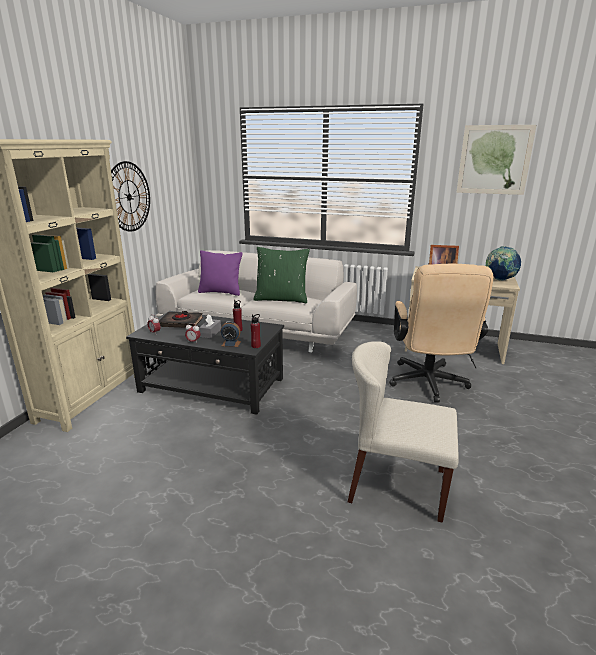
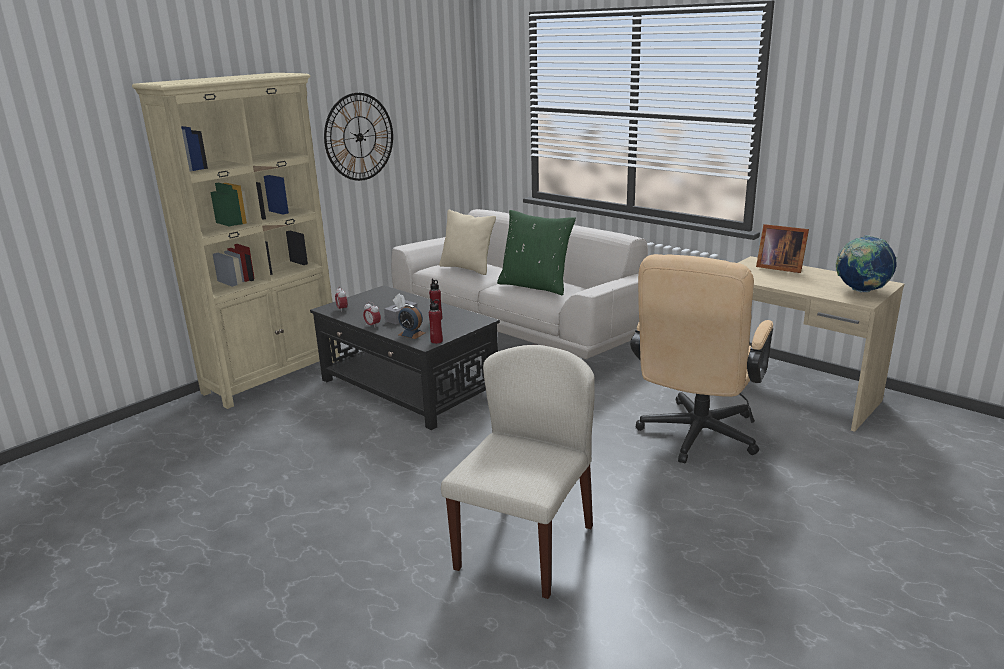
camera: 25 degrees right, 0 degrees up
(181, 323) = (381, 301): black book -> none
(221, 292) = (467, 268): purple pillow -> beige pillow
(396, 485) = (525, 546): beige chair -> beige chair turned 75 degrees clockwise
(494, 160) = (885, 90): picture -> none

